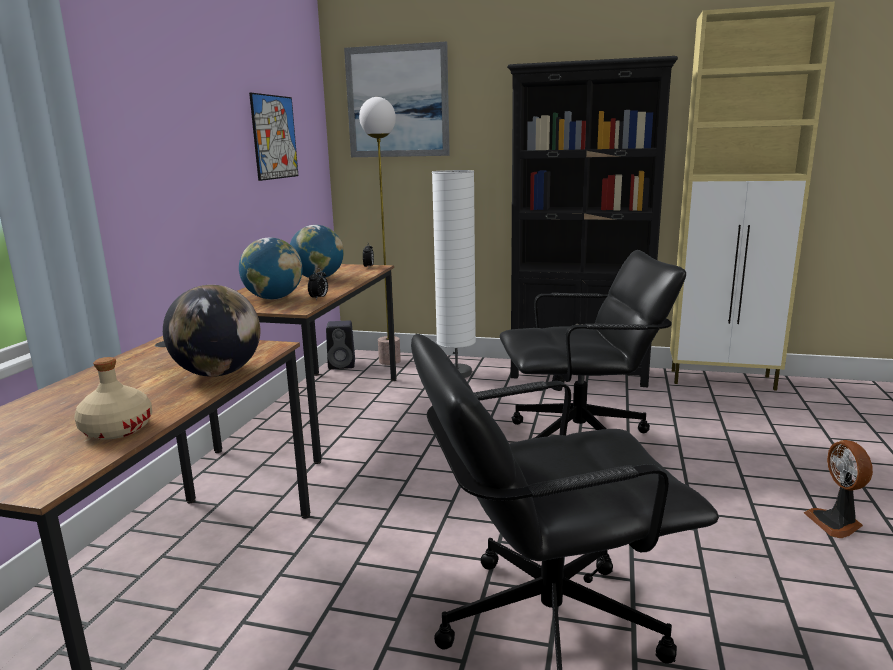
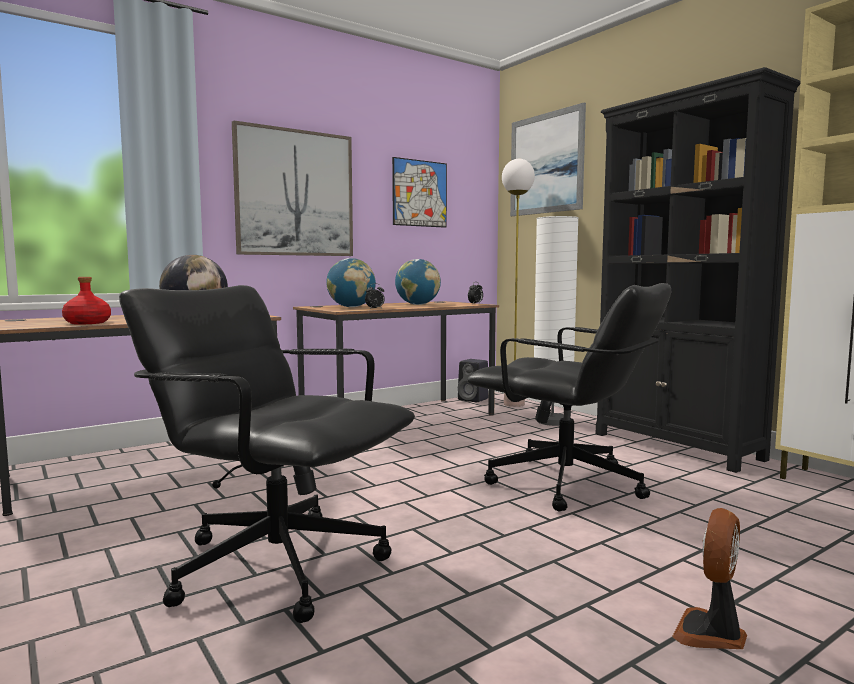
camera: 40 degrees right, 10 degrees down
(116, 429) = (87, 323): beige bottle -> red bottle
(170, 153) = (295, 193): none -> picture

